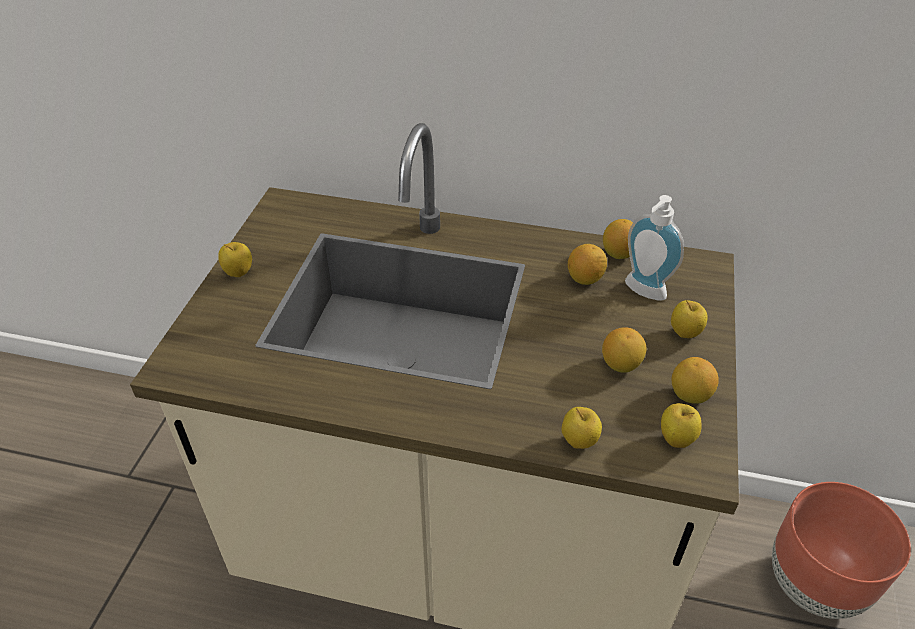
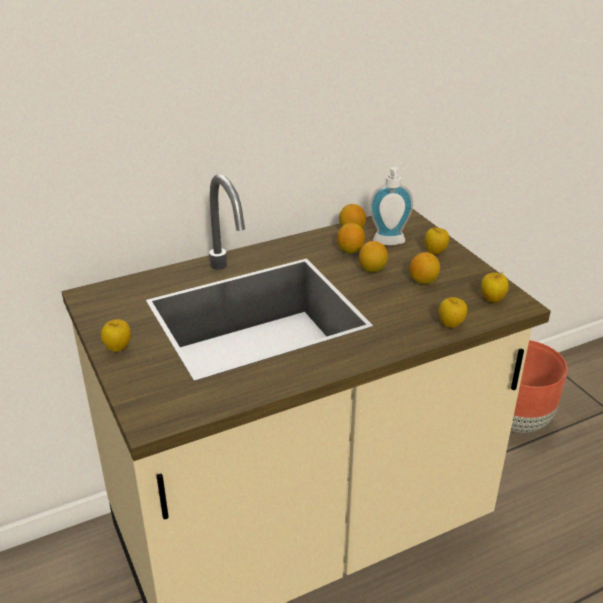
camera: 40 degrees left, 10 degrees down
(690, 395) = (473, 278): lemon -> lemon (372, 269)

